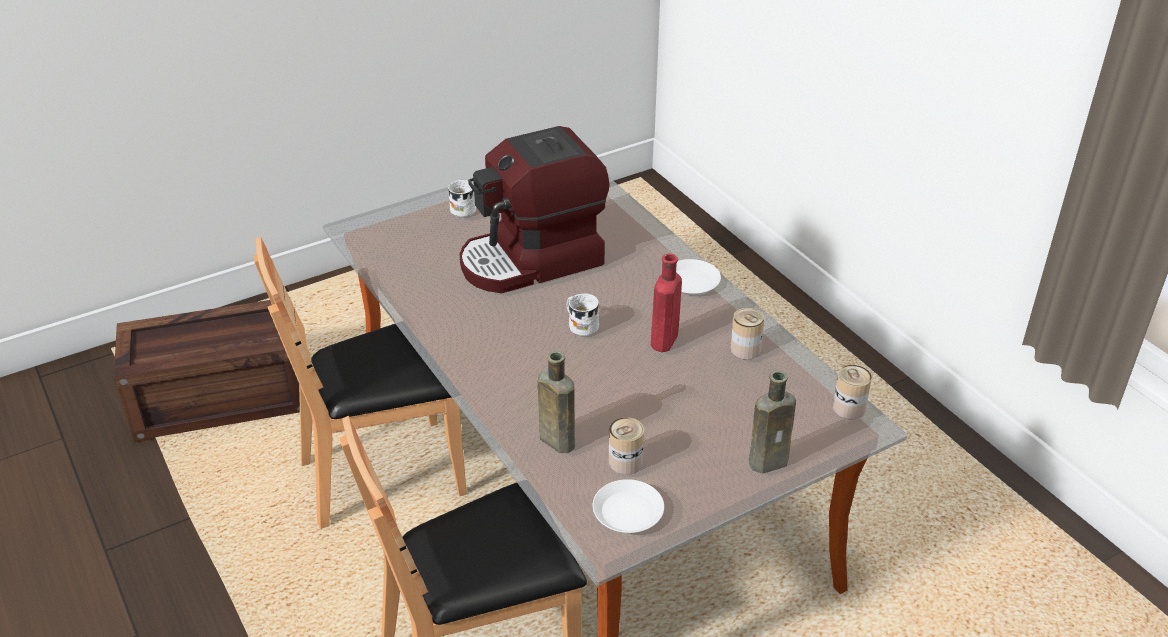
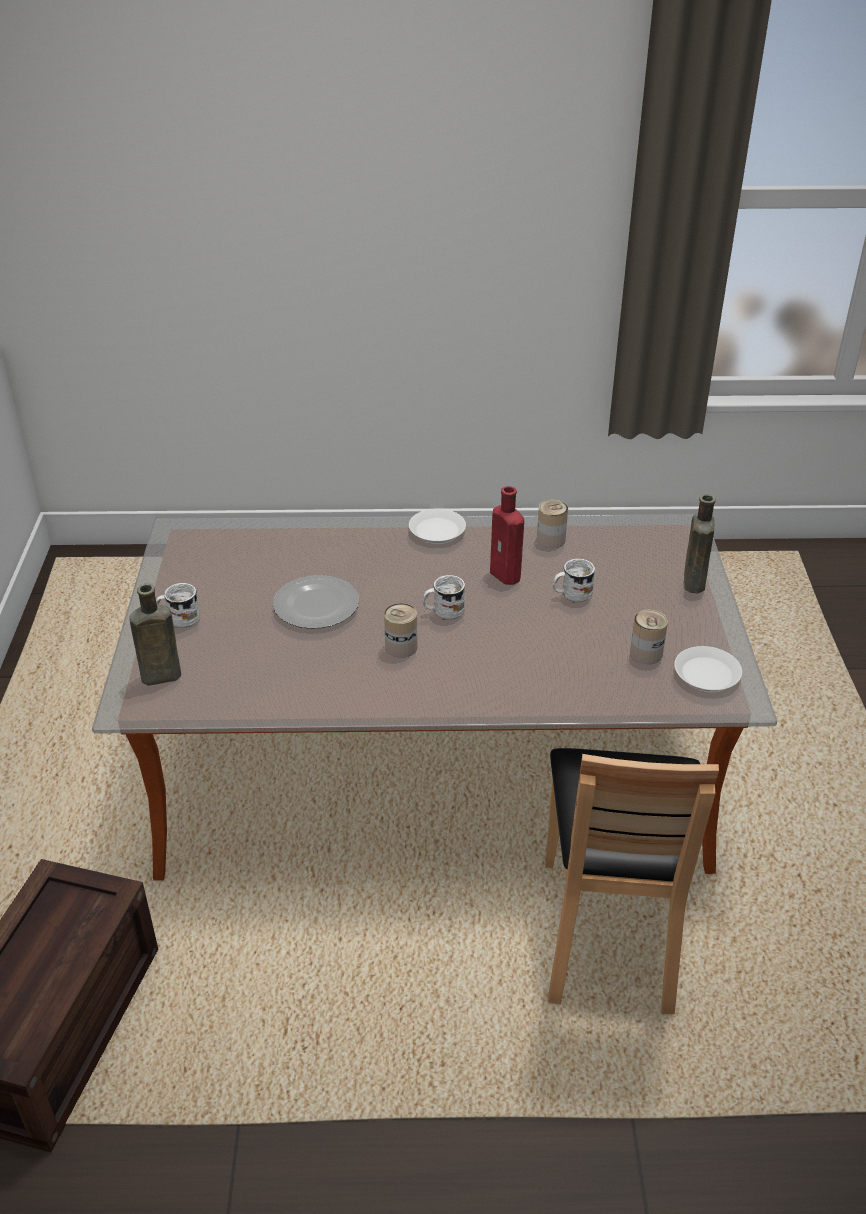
camera: 60 degrees left, 0 degrees up
(384, 475) = (314, 917): brown chair -> none
(532, 261) = (317, 604): coffee machine -> plate
(555, 439) = (590, 682): brown bottle -> brown bottle (158, 677)
(672, 389) = (571, 595): none -> white mug
(849, 408) = (658, 522): can -> can (401, 647)

